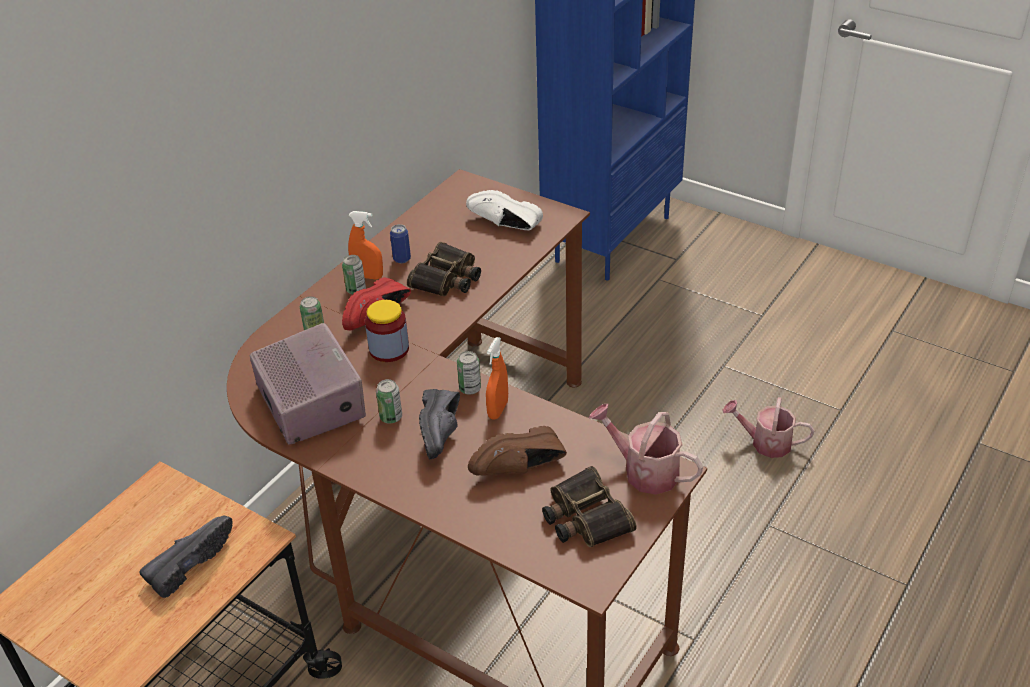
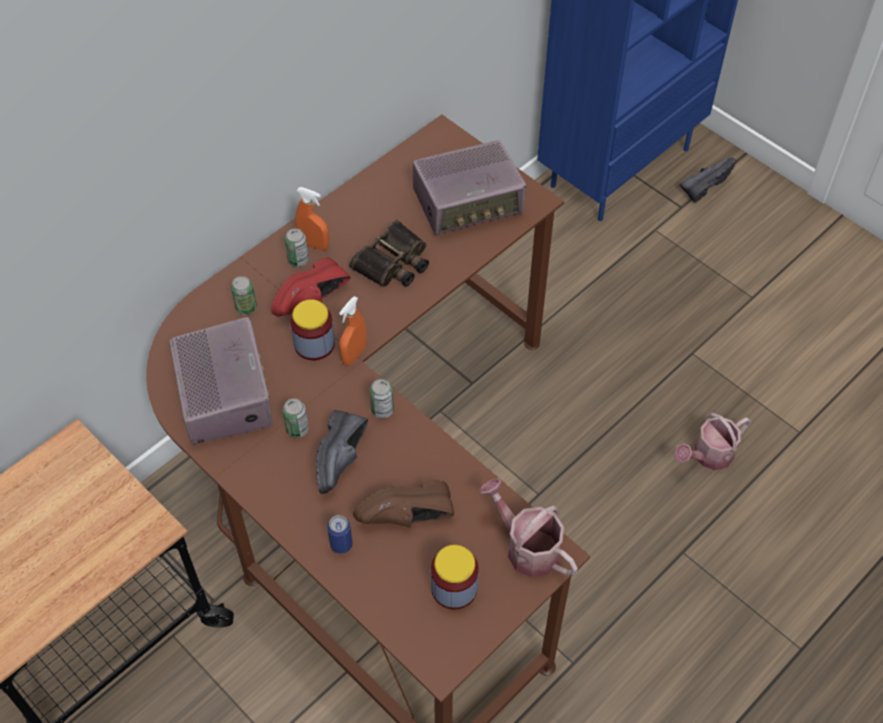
camera: 10 degrees right, 15 degrees up
(188, 562) = (84, 541): black shoe -> black shoe (705, 183)
(402, 259) = (353, 228): can -> can (341, 544)
(498, 410) = (403, 442): orange spray bottle -> orange spray bottle (354, 355)
(503, 225) = (468, 203): white shoe -> radio
(584, 517) = (454, 588): binoculars -> jar
(765, 443) = (708, 456): watering can -> watering can turned 60 degrees counterclockwise

